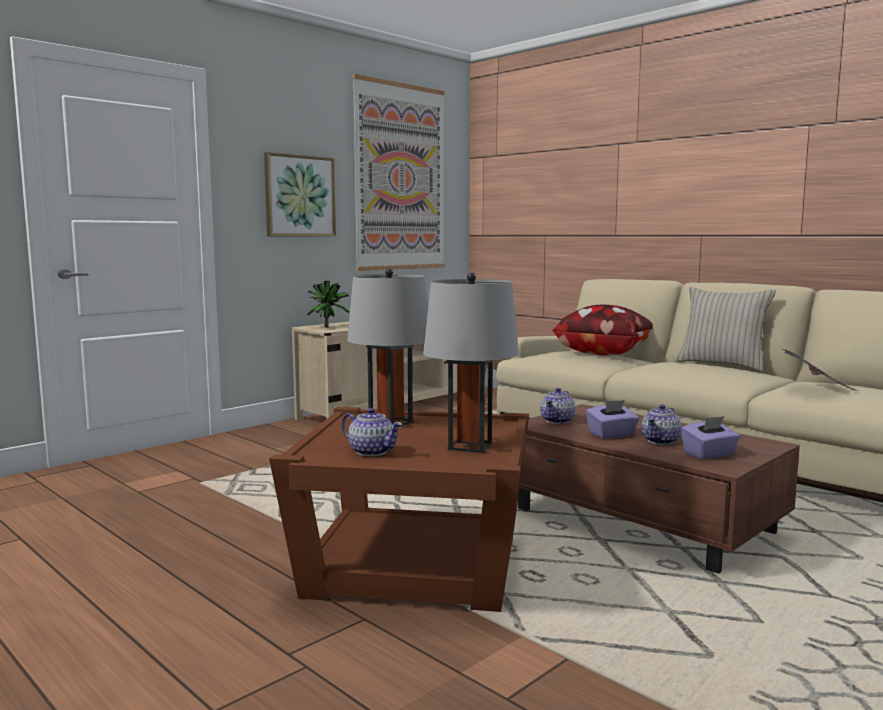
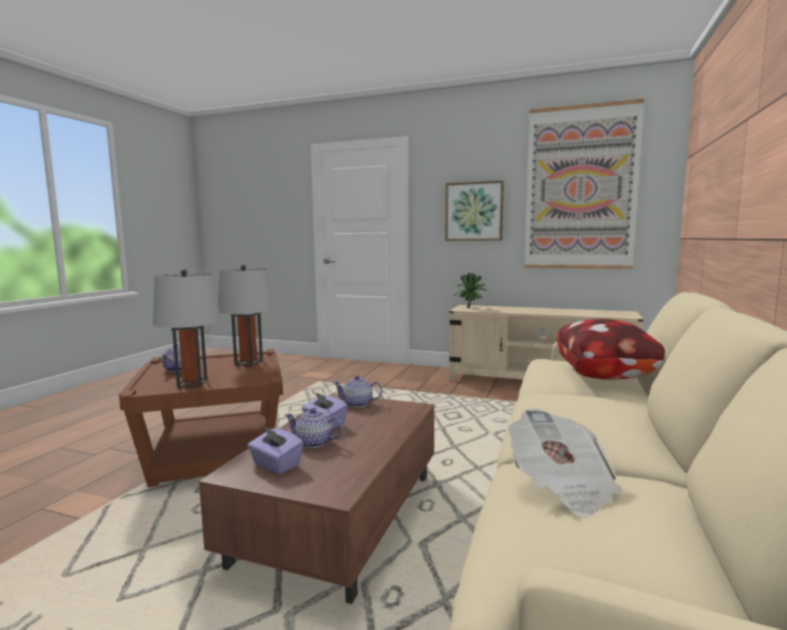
camera: 65 degrees right, 0 degrees up
(722, 364) = (647, 424): beige pillow -> none

